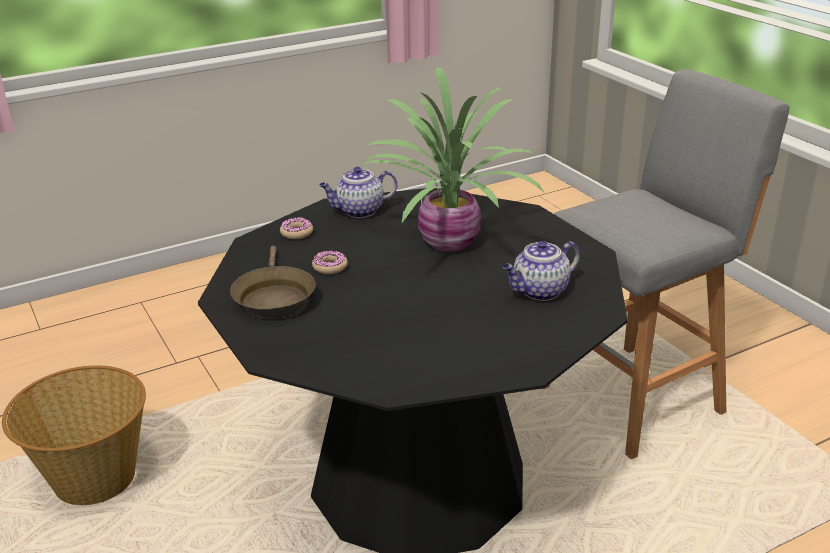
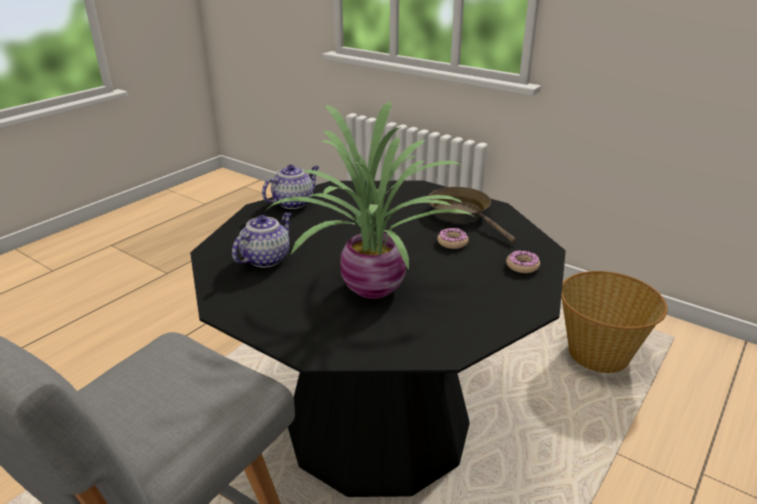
camera: 155 degrees right, 0 degrees up
(359, 211) = (499, 305): teapot -> teapot (293, 202)

